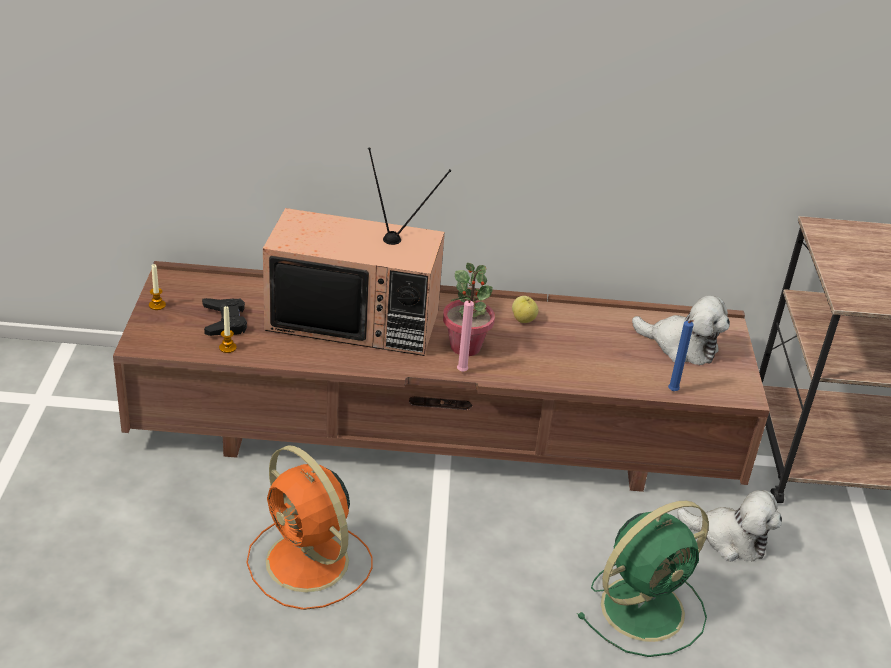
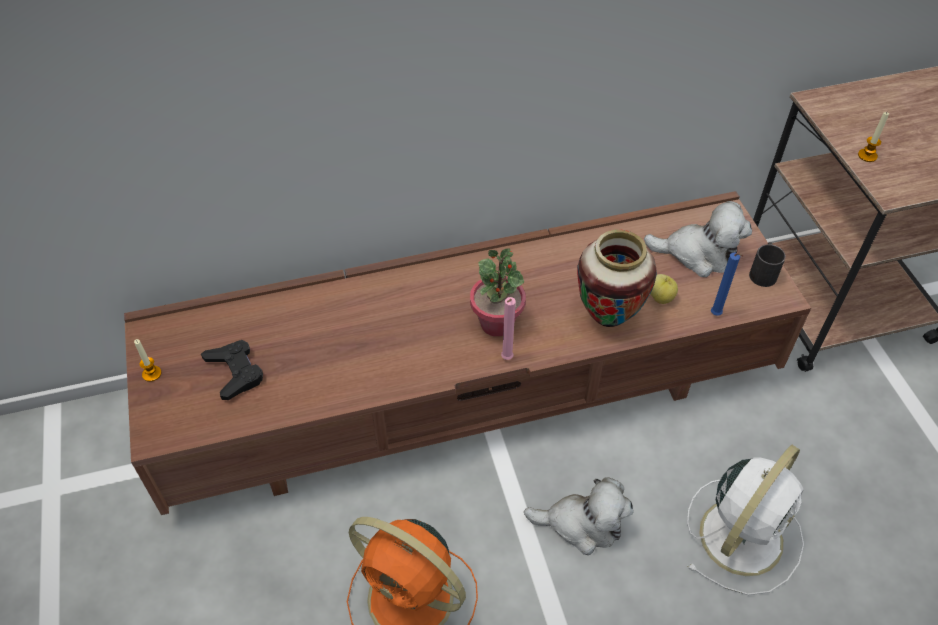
camera: 15 degrees left, 15 degrees up
(227, 348) = (253, 408): candle -> candle (867, 156)
(356, 319) = (371, 323): television -> none
(523, 319) = (537, 268): apple -> apple (660, 297)
(569, 368) = (608, 318): none -> vase
(645, 607) = (743, 534): green fan -> white fan
(729, 539) = (782, 426): plush toy -> plush toy (582, 524)
(737, 374) = (763, 272): none -> black mug

